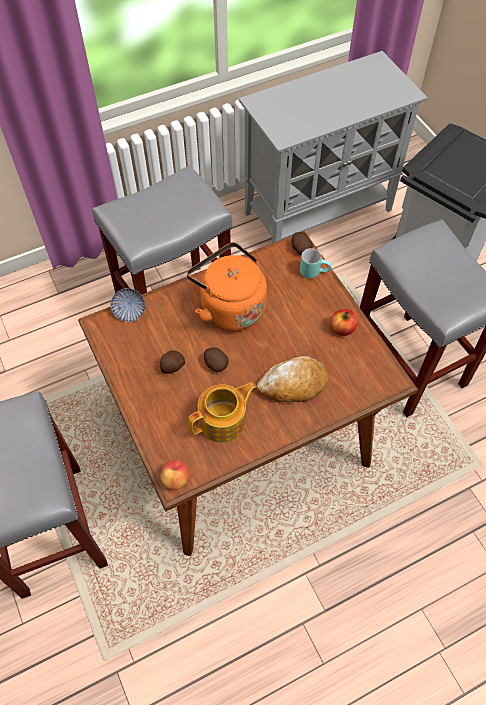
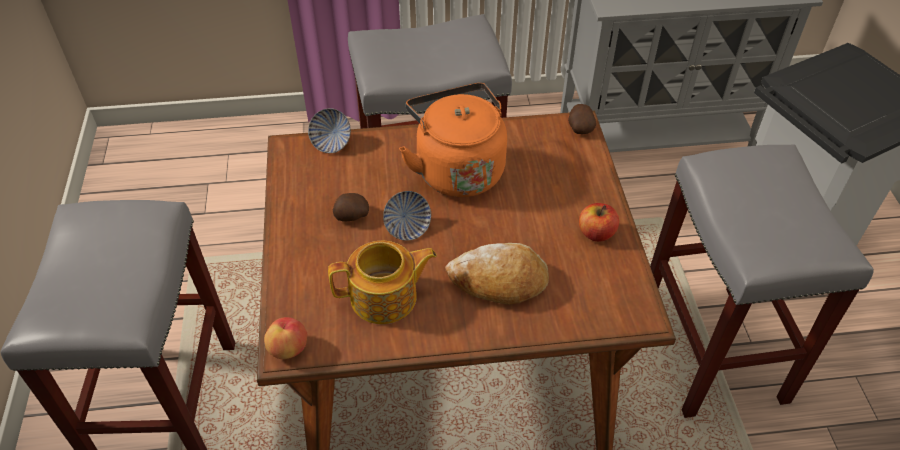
camera: 20 degrees right, 10 degrees down
(215, 364) = (407, 228): potato -> bowl
(314, 271) = (587, 157): turquoise mug -> none

